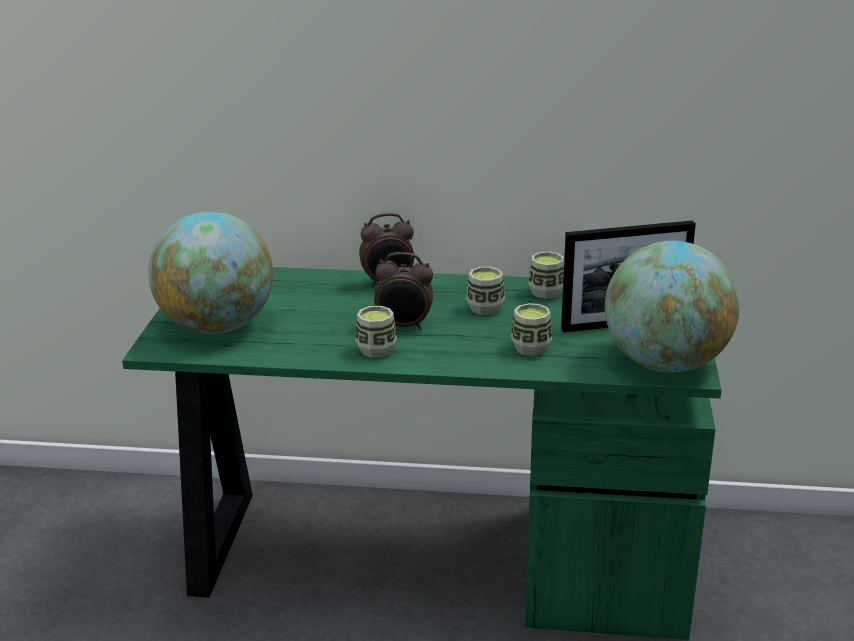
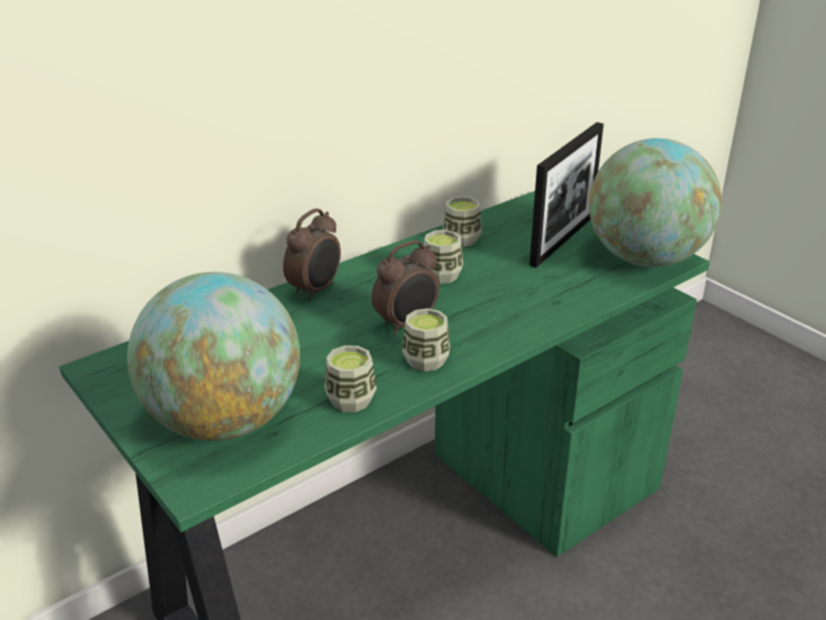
camera: 45 degrees left, 5 degrees up
(531, 348) = (539, 293): cup -> cup (351, 400)

